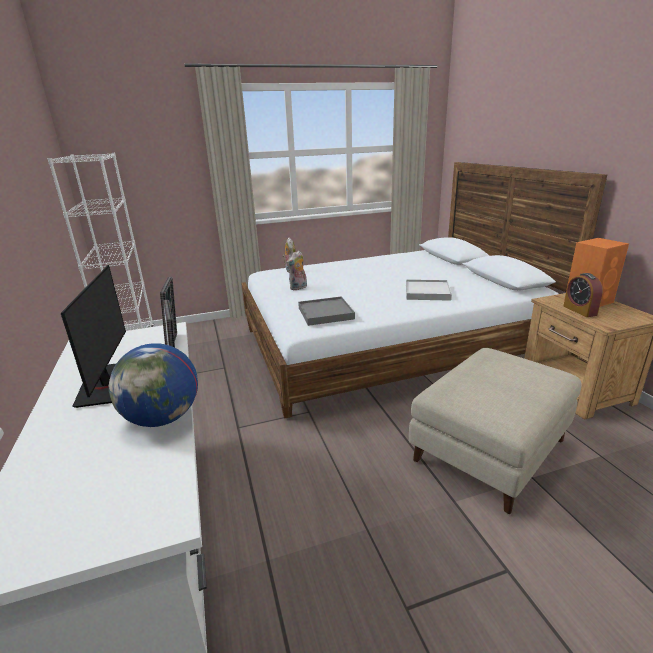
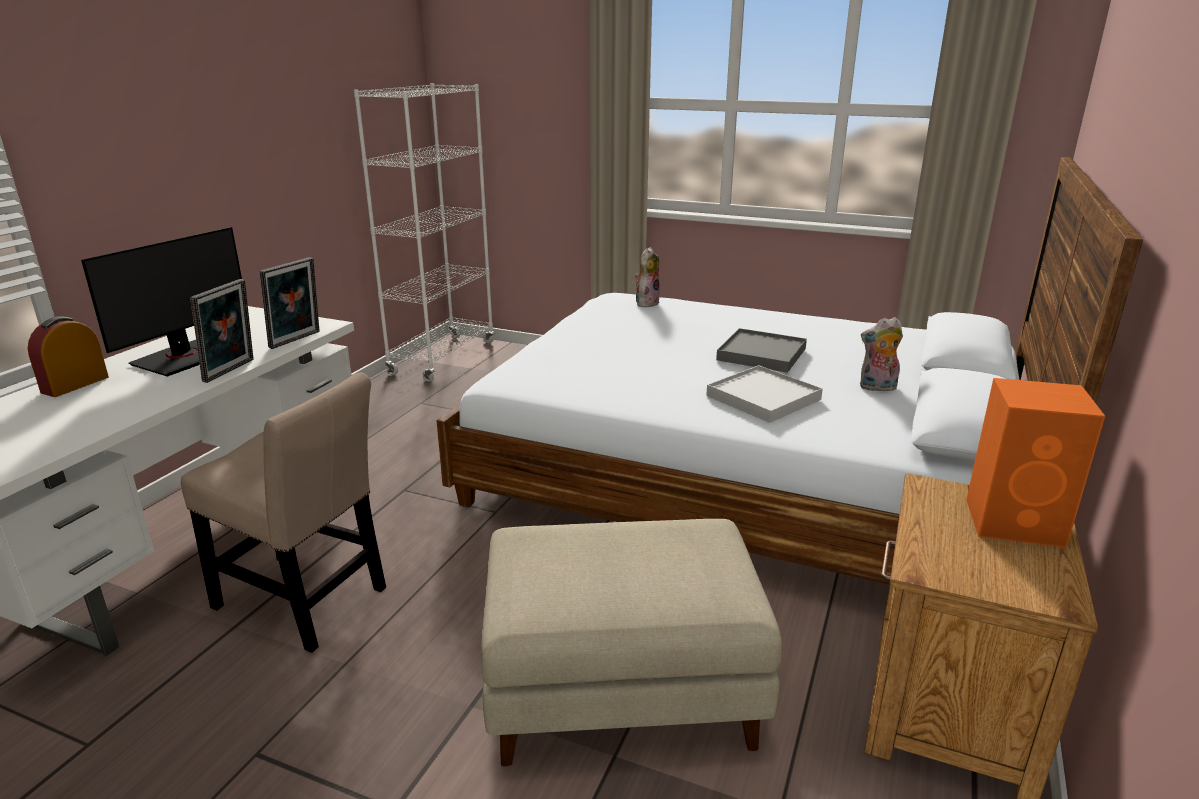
camera: 40 degrees right, 0 degrees up
(163, 418) = (149, 400): globe -> none
(287, 517) = (305, 602): none -> beige chair
(298, 288) = (605, 330): plush toy -> plush toy (877, 388)
(325, 313) = (560, 374): grey tray -> grey tray (762, 354)
(579, 310) = (943, 527): alarm clock -> alarm clock (75, 384)

